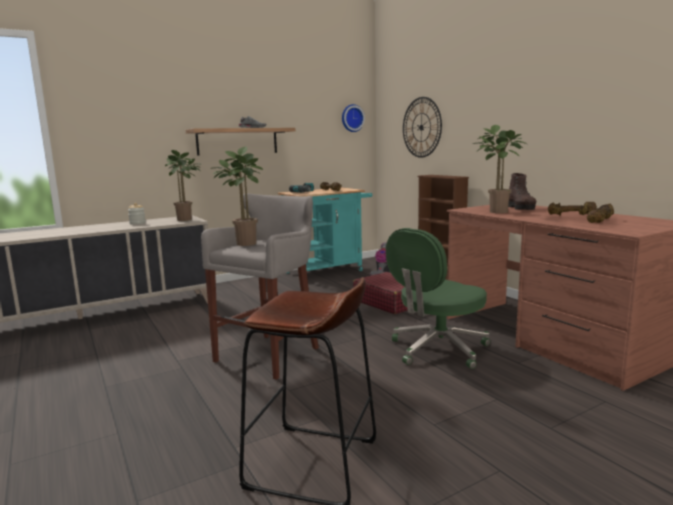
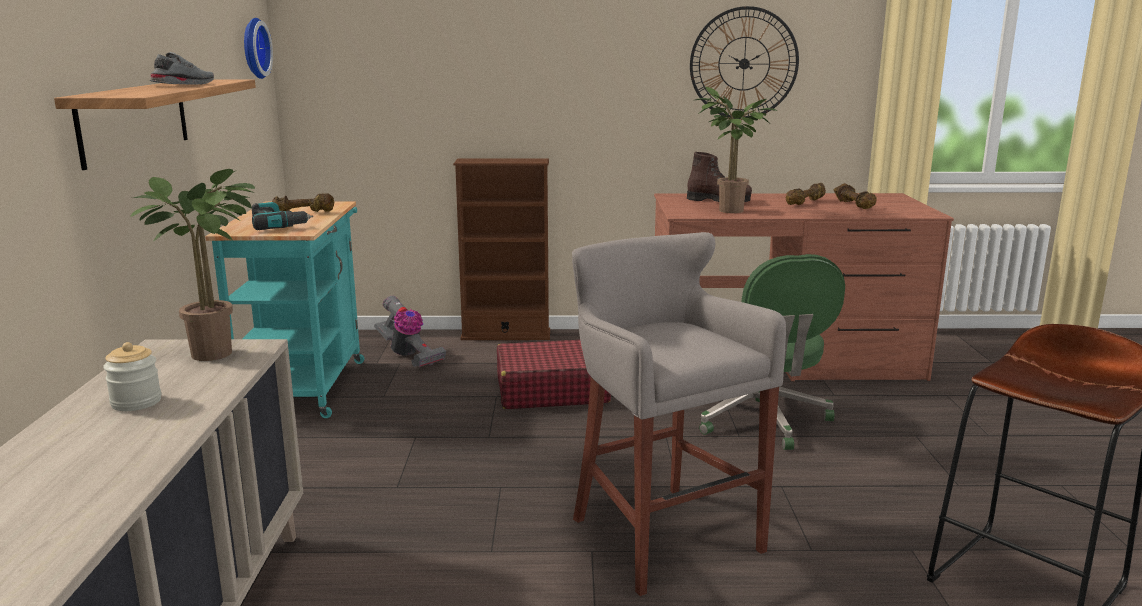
camera: 60 degrees left, 5 degrees up
(243, 243) = (652, 347): potted plant -> none
(421, 127) = (422, 72): wall clock -> wall clock (744, 63)

